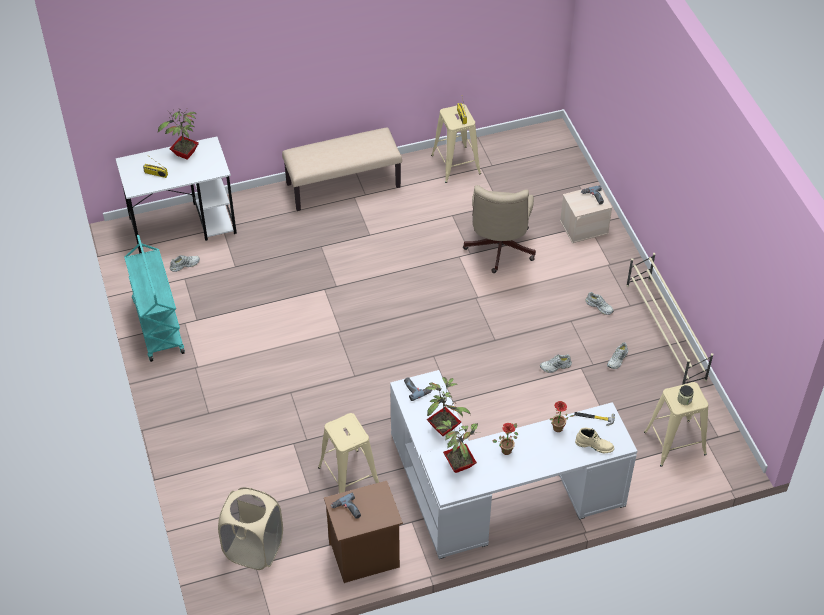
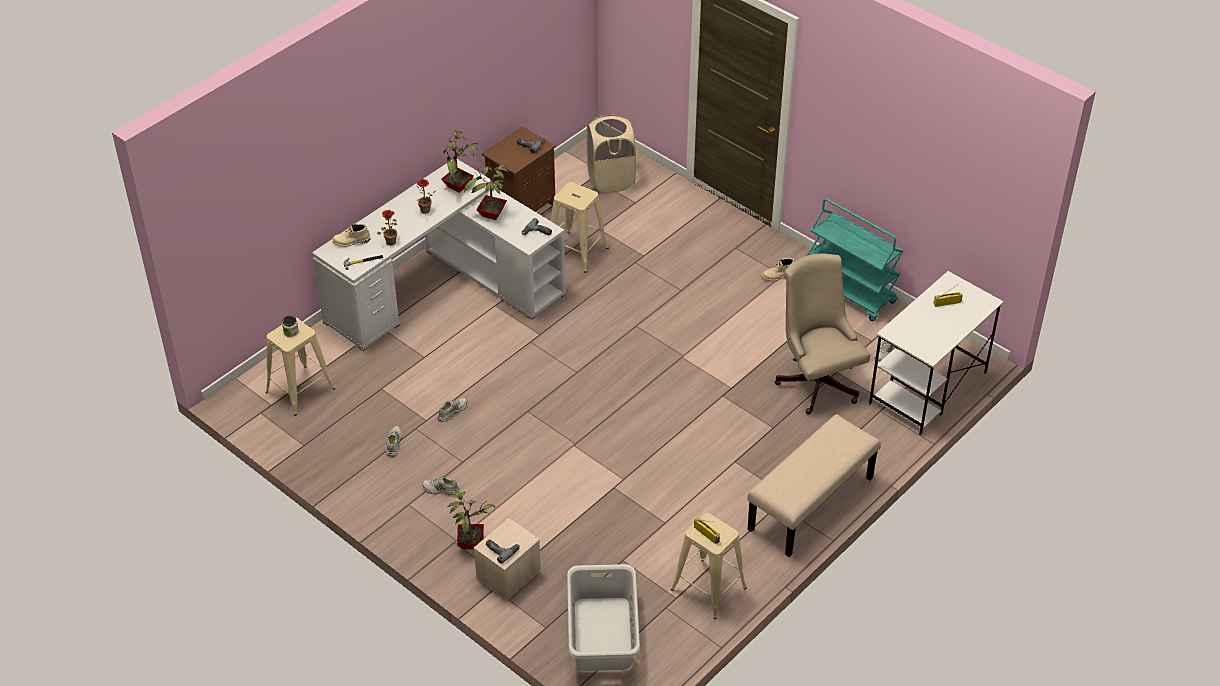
camera: 150 degrees right, 5 degrees down
(184, 154) = (942, 333): potted plant -> potted plant (471, 542)
(199, 368) = (778, 276): none -> beige boot
(498, 250) = (586, 504): beige office chair -> beige office chair (817, 380)
(544, 167) = (602, 634): none -> grey laundry basket
(665, 332) = (356, 492): beige shoe rack -> none

